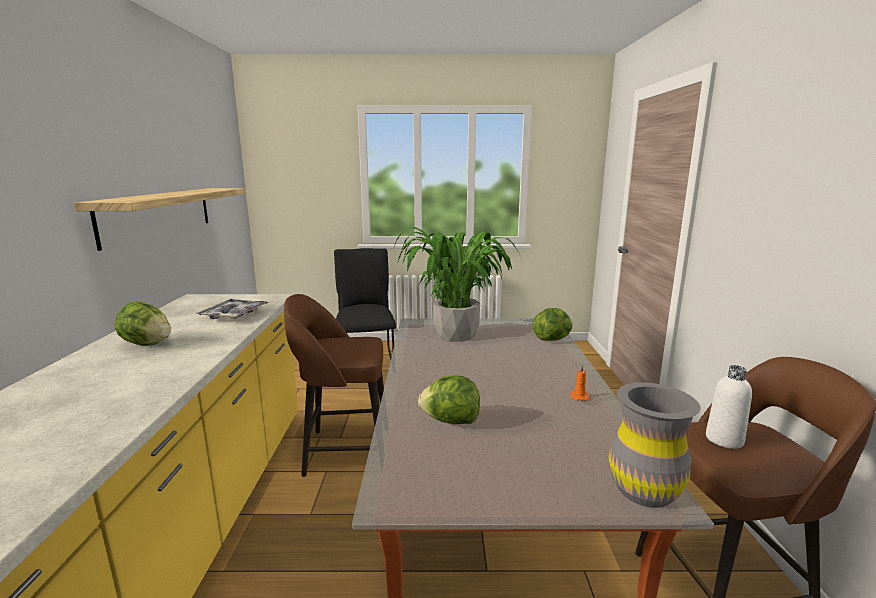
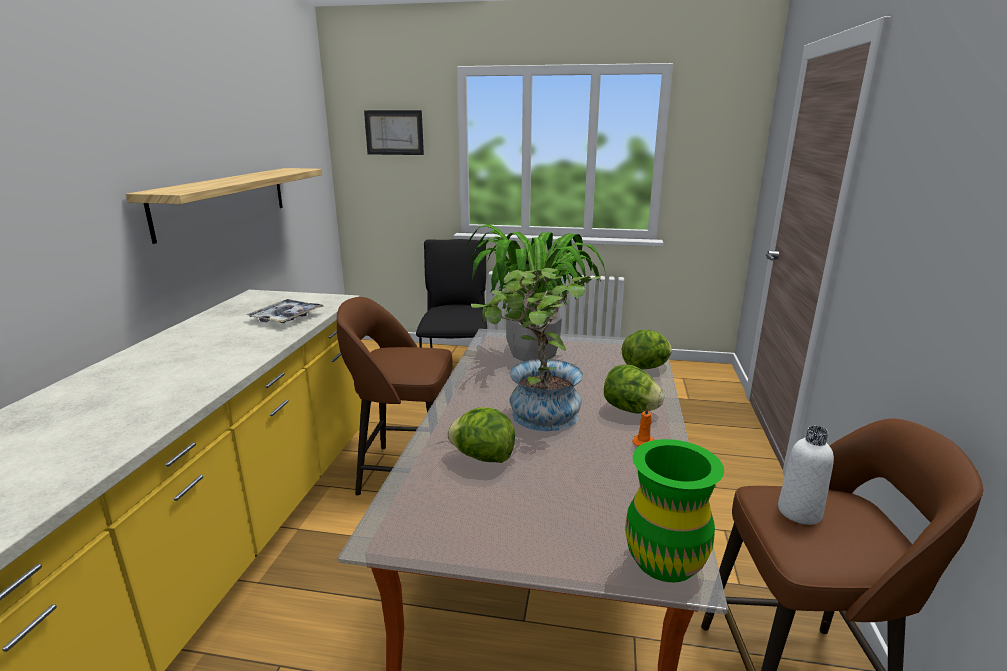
camera: 10 degrees right, 5 degrees up
(147, 344) = (190, 347): lettuce -> lettuce (630, 410)
(303, 160) = (394, 132): none -> picture
(481, 384) = (535, 417): none -> potted plant
(644, 489) = (665, 560): grey vase -> green vase

